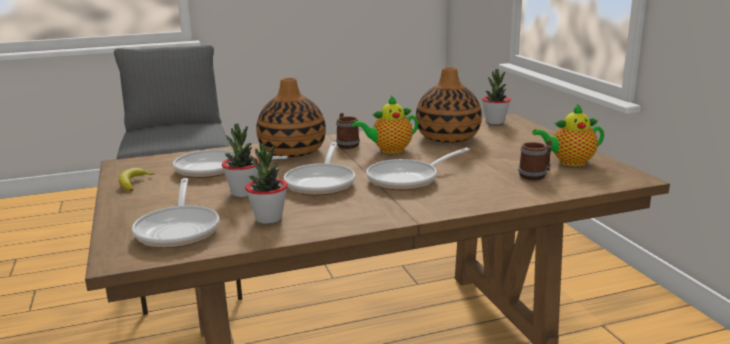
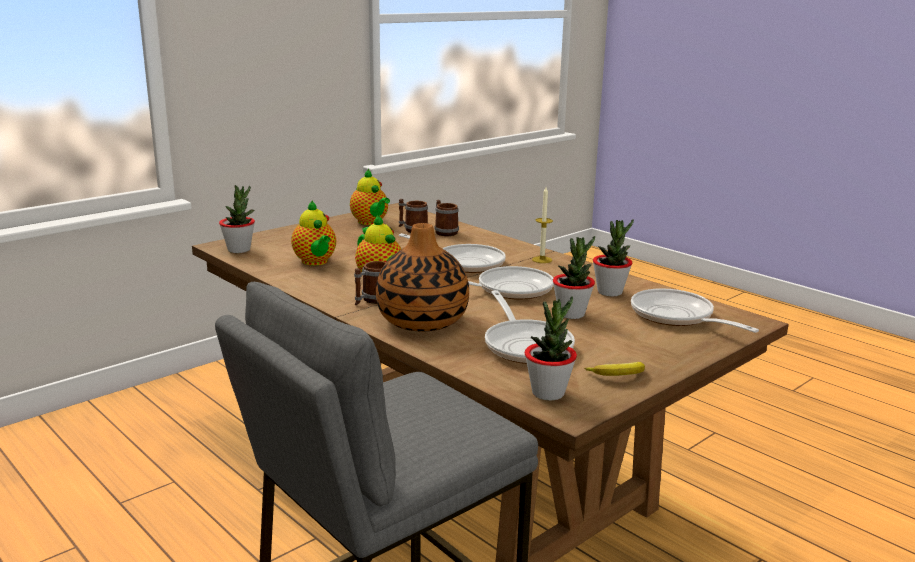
camera: 115 degrees left, 0 degrees up
(149, 163) = (548, 393): none -> potted plant
(179, 229) = (676, 317): frying pan -> frying pan turned 90 degrees counterclockwise
(390, 211) = (542, 260): none -> candle
(448, 137) = (315, 262): vase -> teapot
(521, 186) = (444, 232): none -> mug

